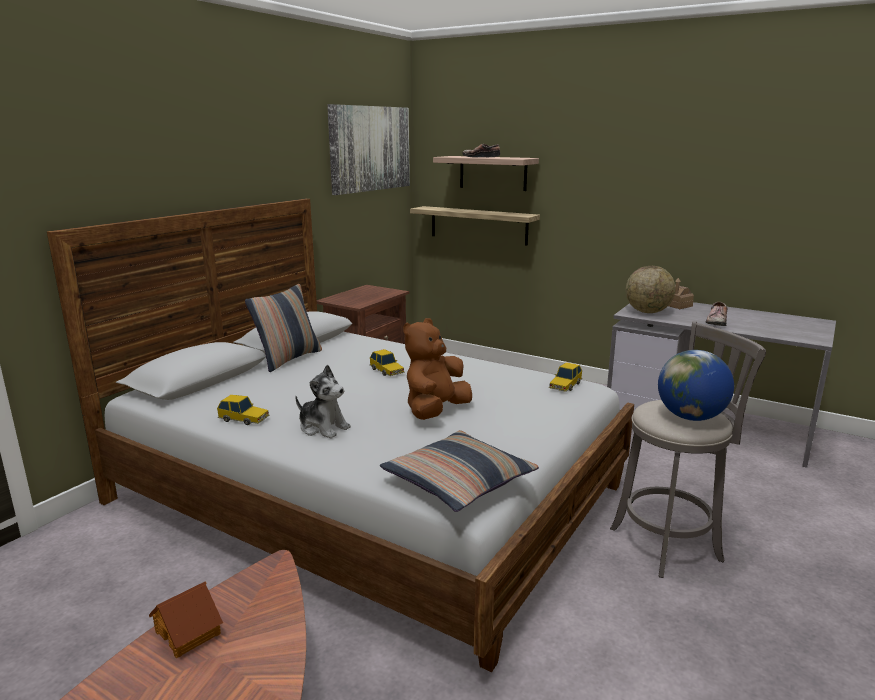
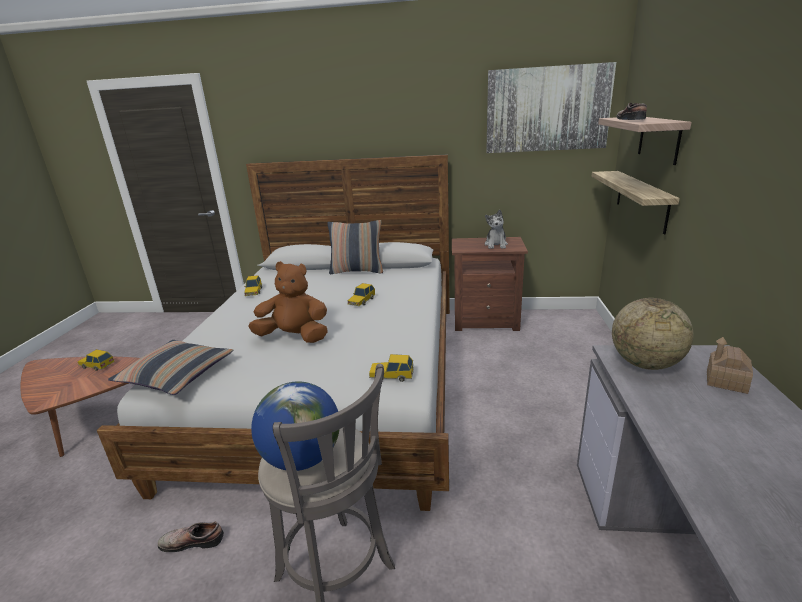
camera: 65 degrees right, 5 degrees up
(189, 632) = (97, 365): toy house -> toy car
(323, 427) = (249, 313): plush toy -> plush toy (496, 245)
(715, 321) = (692, 426): shoe -> shoe (193, 540)

